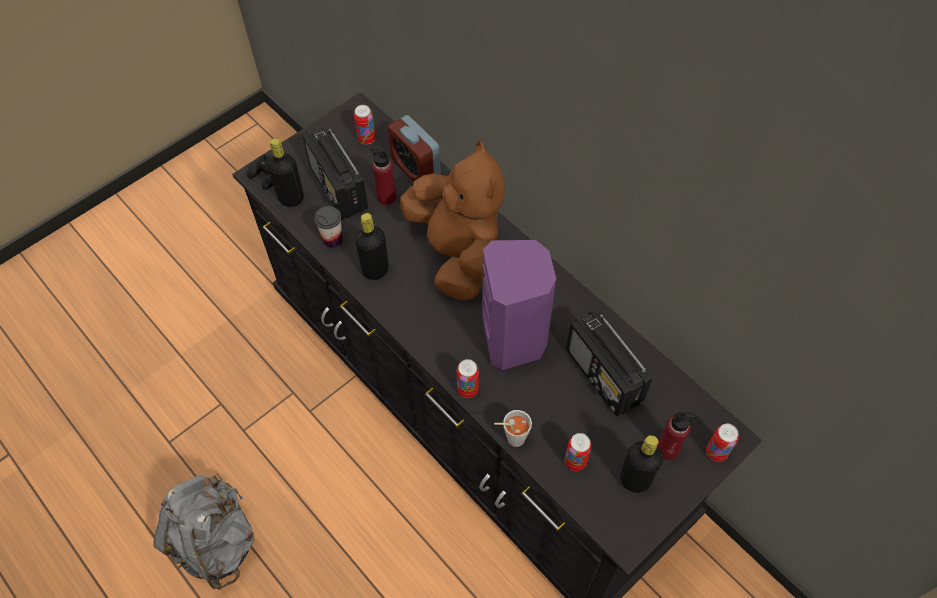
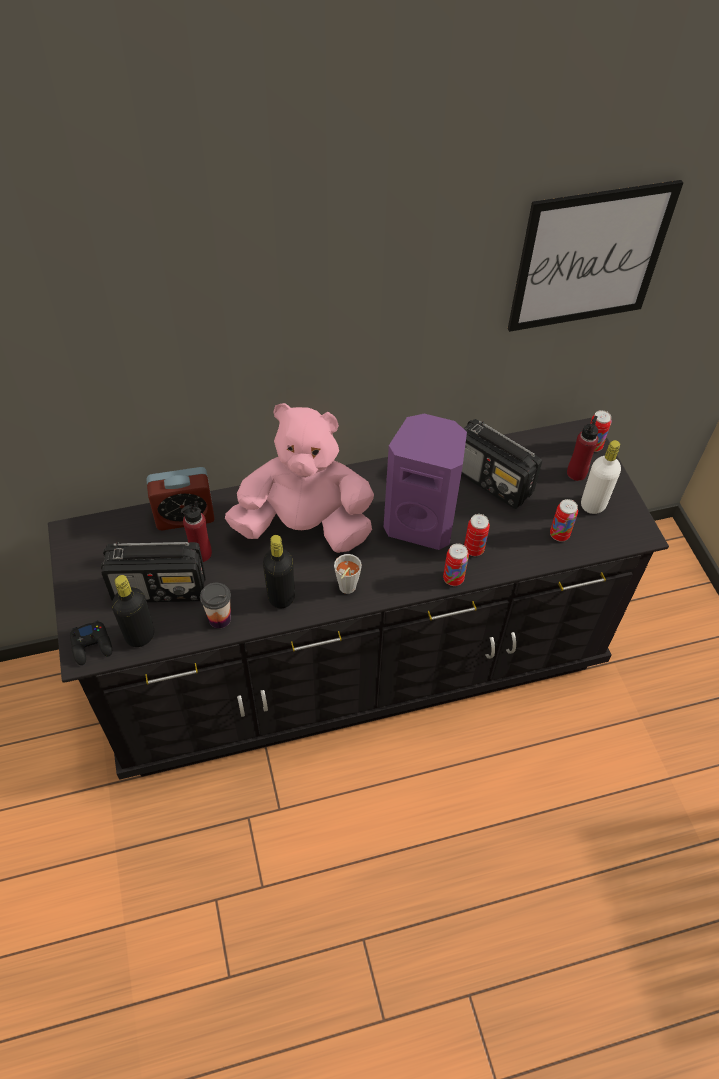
camera: 65 degrees left, 5 degrees down
(217, 541) = (375, 964): grey backpack -> none
(366, 139) = (115, 541): can -> can (473, 549)
(457, 253) = (305, 526): brown plush toy -> pink plush toy
(511, 438) = (517, 568): grey cup -> grey cup (345, 589)
(604, 376) = (492, 481): radio -> radio turned 45 degrees clockwise
(635, 480) = (593, 505): black bottle -> white bottle
(791, 275) = (589, 258): none -> picture

